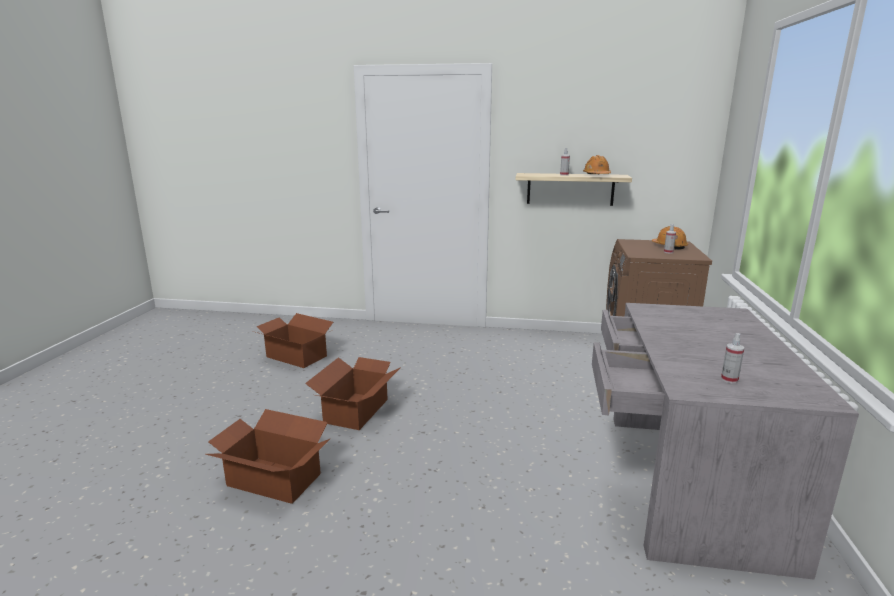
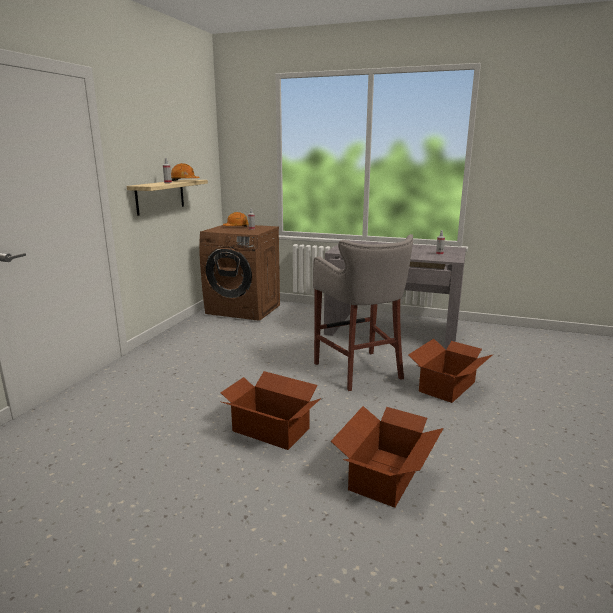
camera: 80 degrees left, 0 degrees up
(296, 357) = (90, 477): cardboard box -> cardboard box (448, 386)
(505, 455) = (360, 371): none -> grey stool

